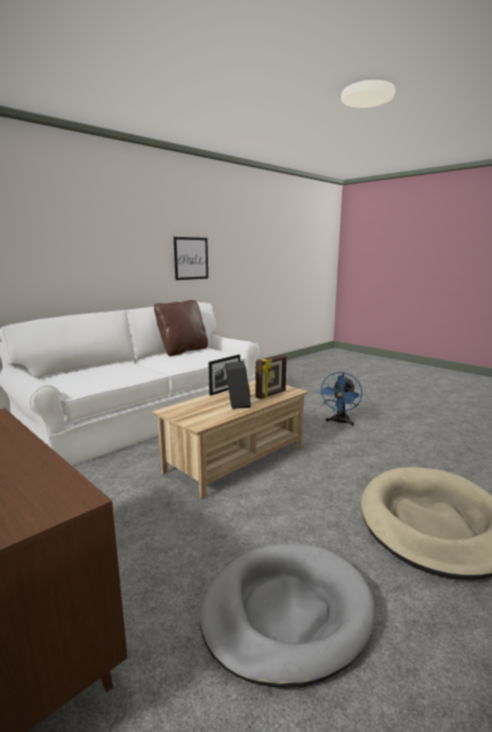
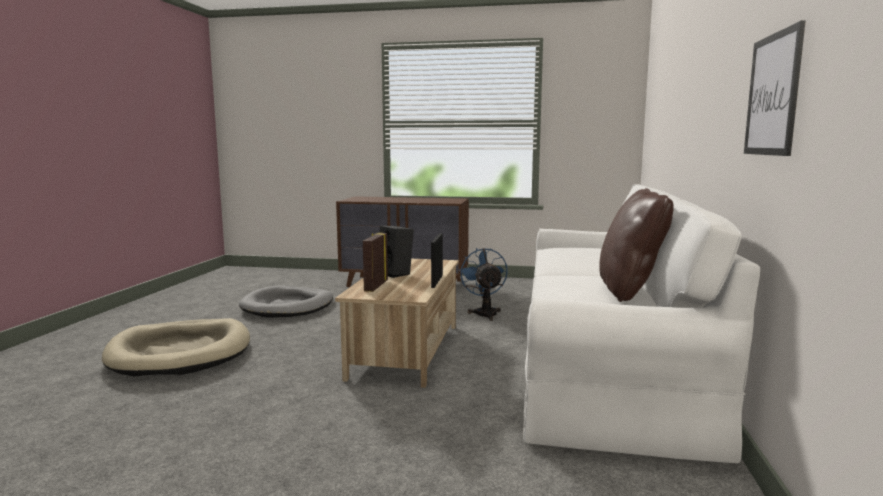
camera: 145 degrees right, 5 degrees down
(340, 422) = (304, 444): blue fan -> blue fan (484, 313)

